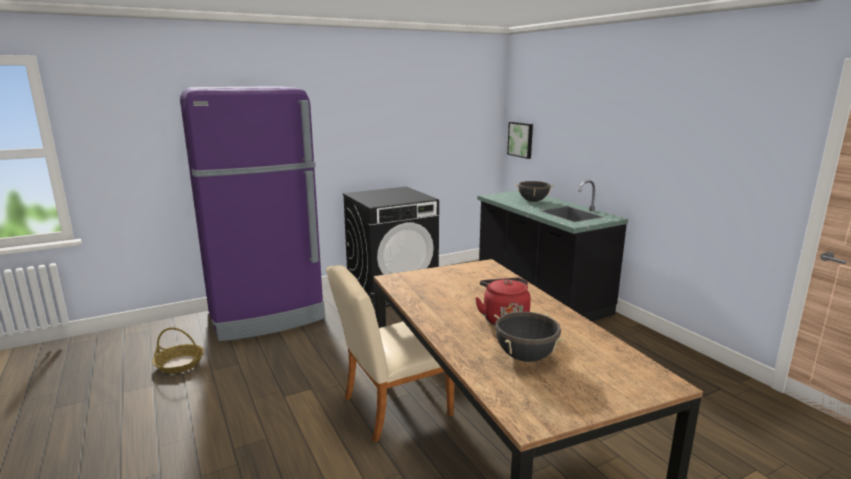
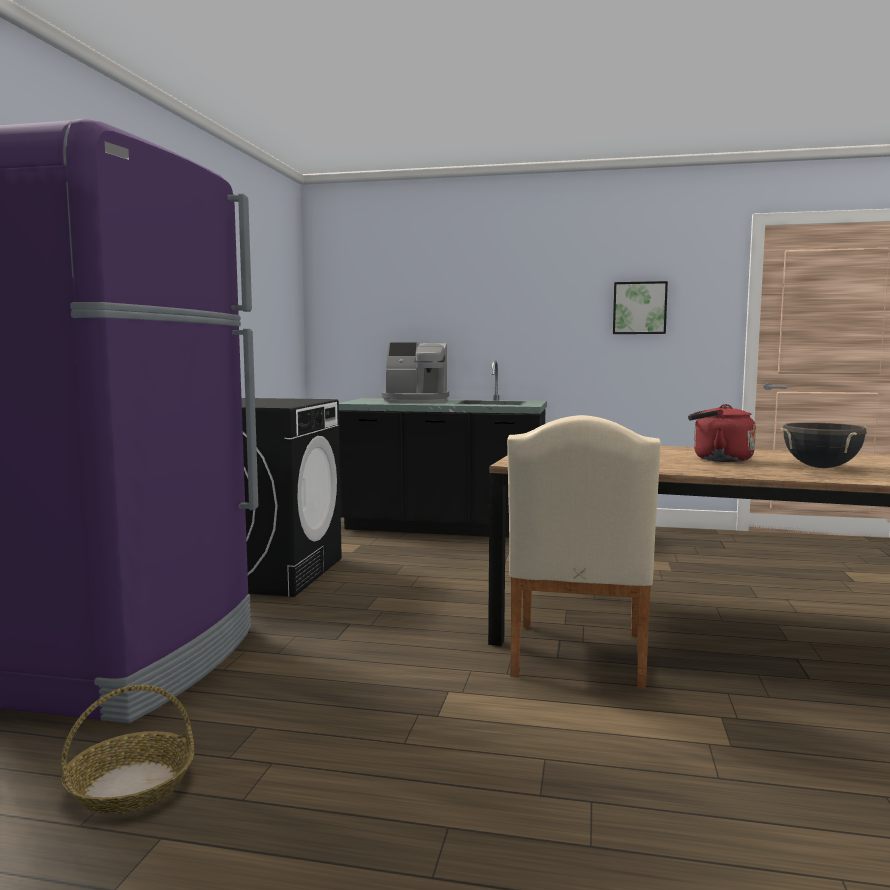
camera: 50 degrees left, 10 degrees down
(521, 139) = (342, 329): picture -> picture (639, 308)
(533, 201) = (416, 401): black cooking pot -> coffee machine

